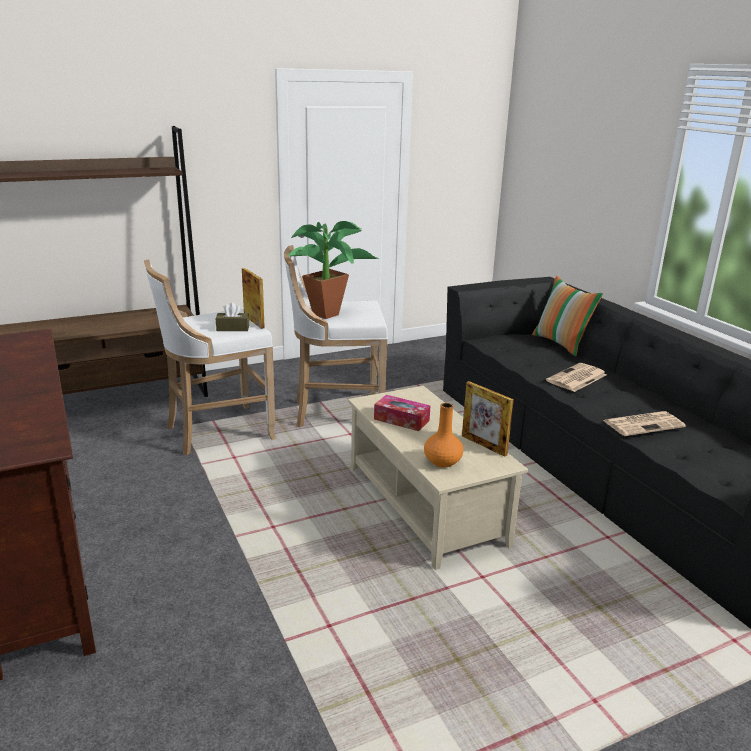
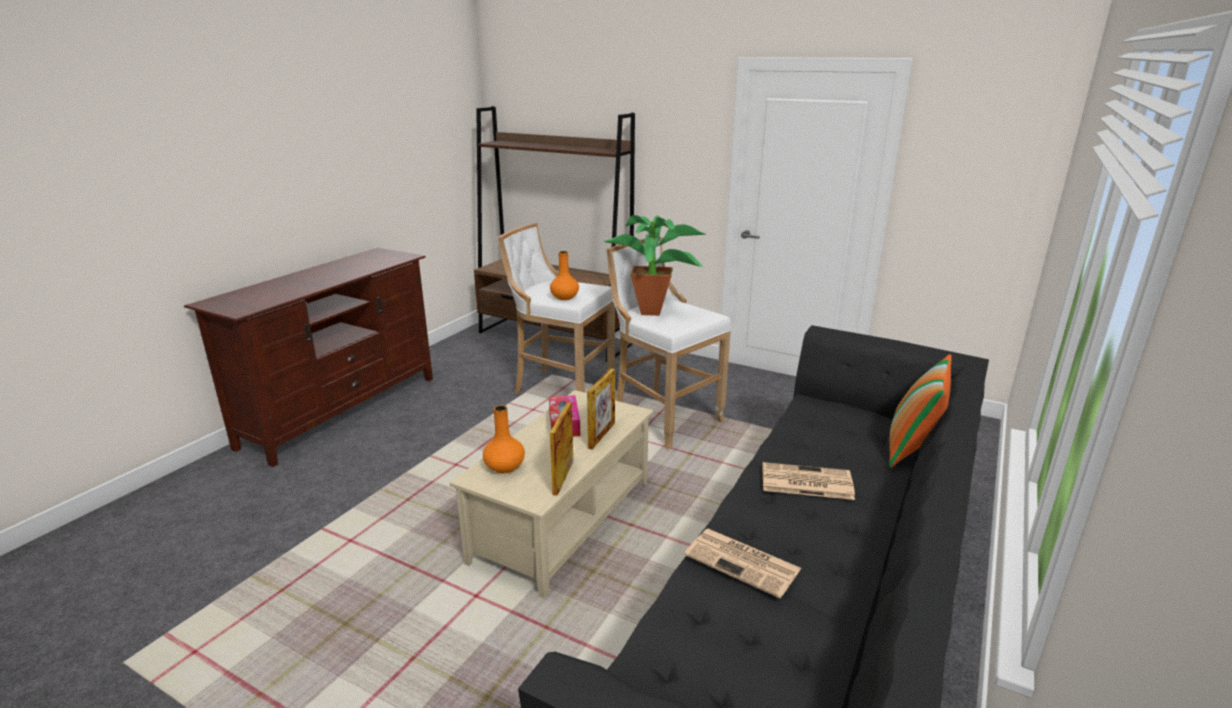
camera: 55 degrees right, 0 degrees up
(233, 328) = (564, 297): brown tissue box -> orange vase
(254, 321) = (590, 298): picture frame -> picture frame (601, 435)

